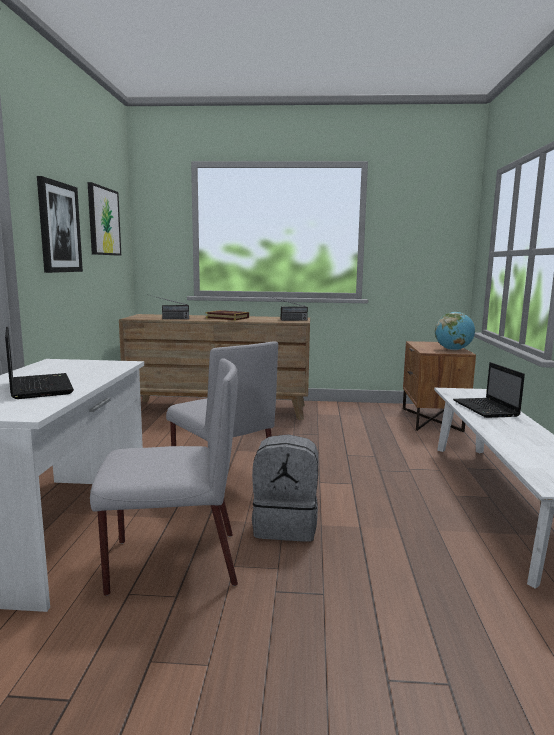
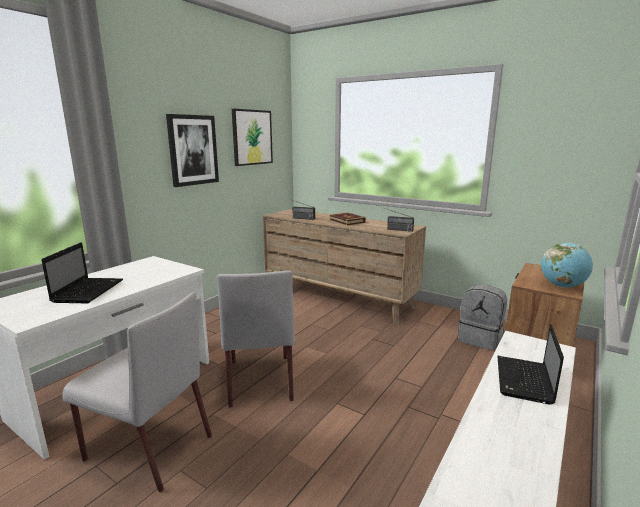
camera: 30 degrees right, 5 degrees up
(286, 525) = (260, 443): grey backpack -> grey backpack (480, 339)

